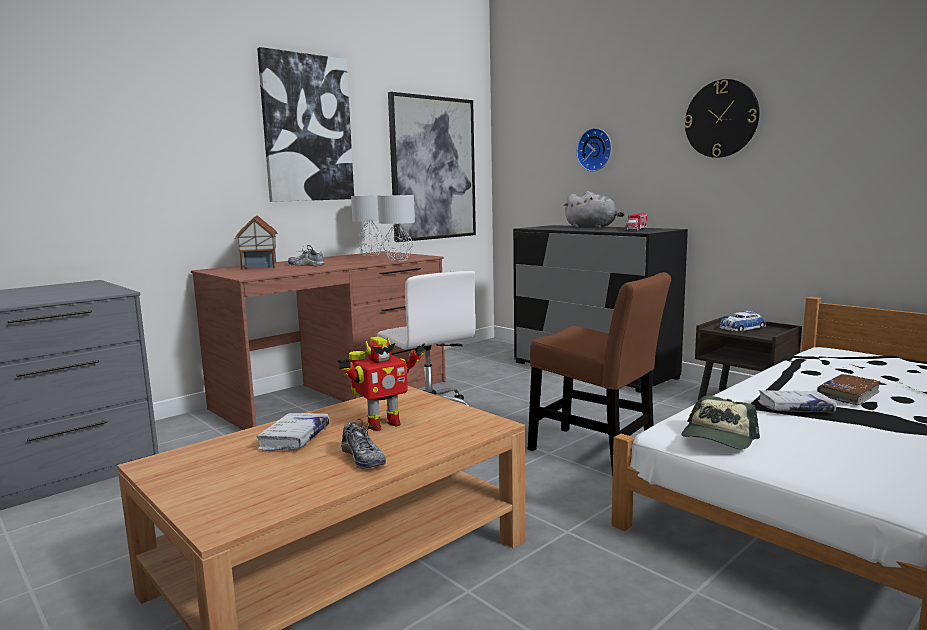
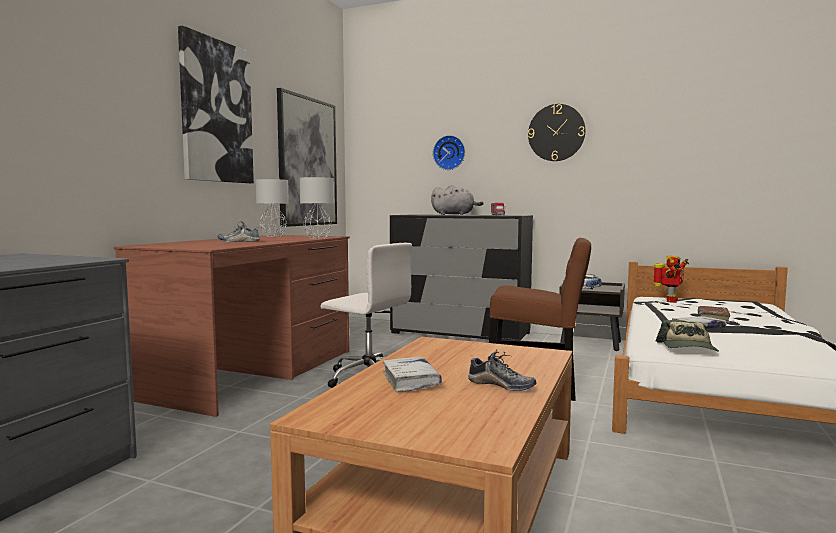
camera: 25 degrees left, 5 degrees down
(258, 266) = (186, 243): toy house -> none
(382, 424) = (464, 363): toy robot -> toy robot (670, 301)

